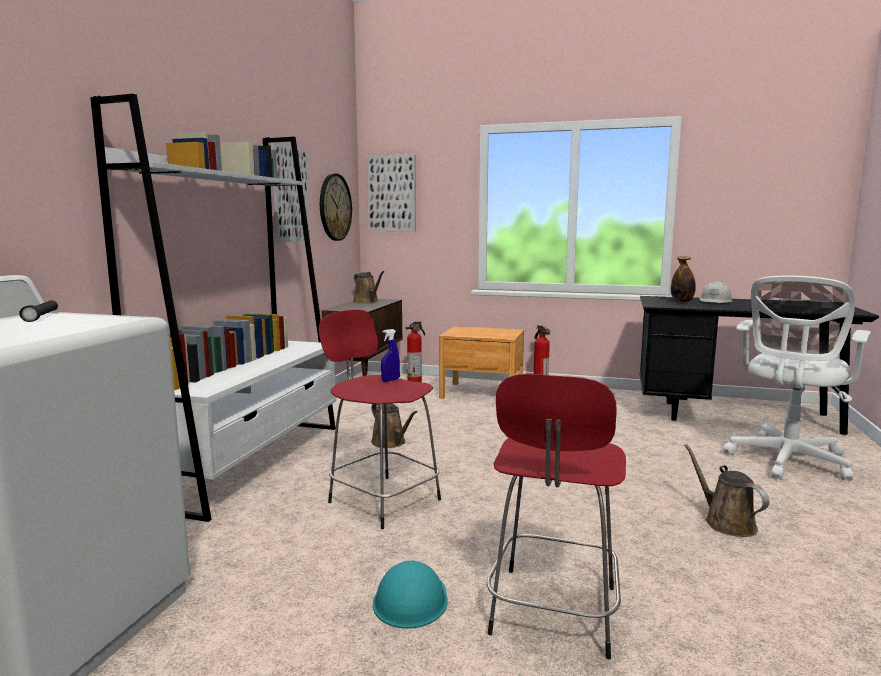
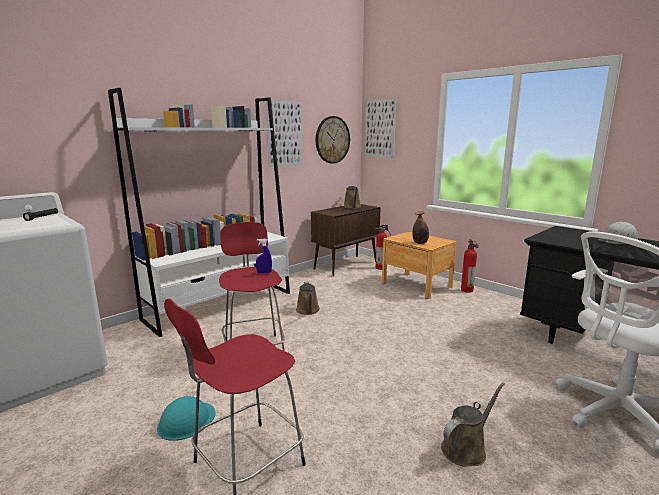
camera: 30 degrees right, 5 degrees up
(682, 301) = (579, 237): bottle -> bottle (420, 243)
(726, 522) = (466, 448): brown watering can -> brown watering can turned 45 degrees clockwise

